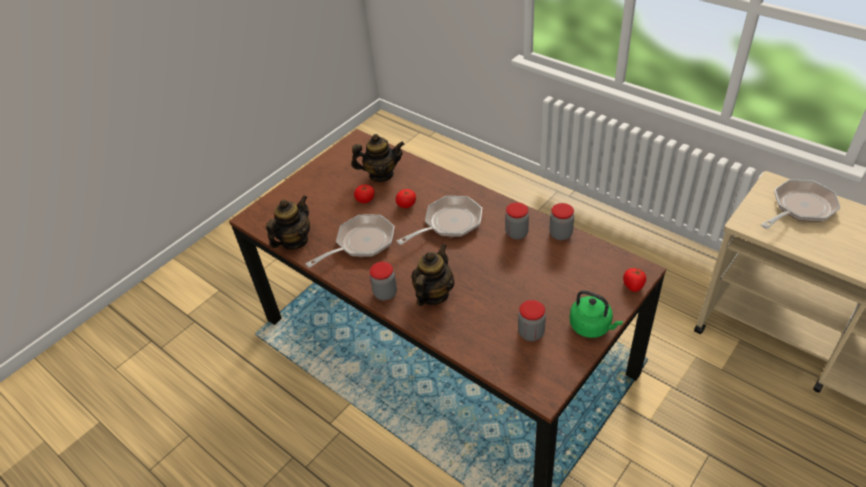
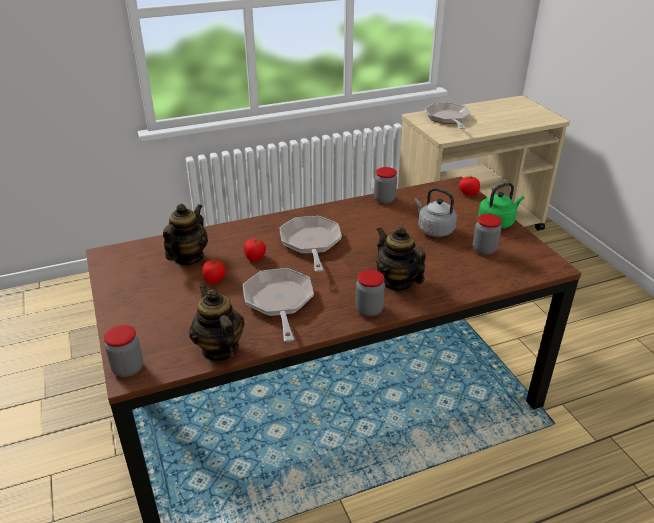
camera: 65 degrees left, 10 degrees down
(516, 233) = (362, 217): jar -> jar (128, 368)
(536, 286) = (434, 230): none -> grey kettle

